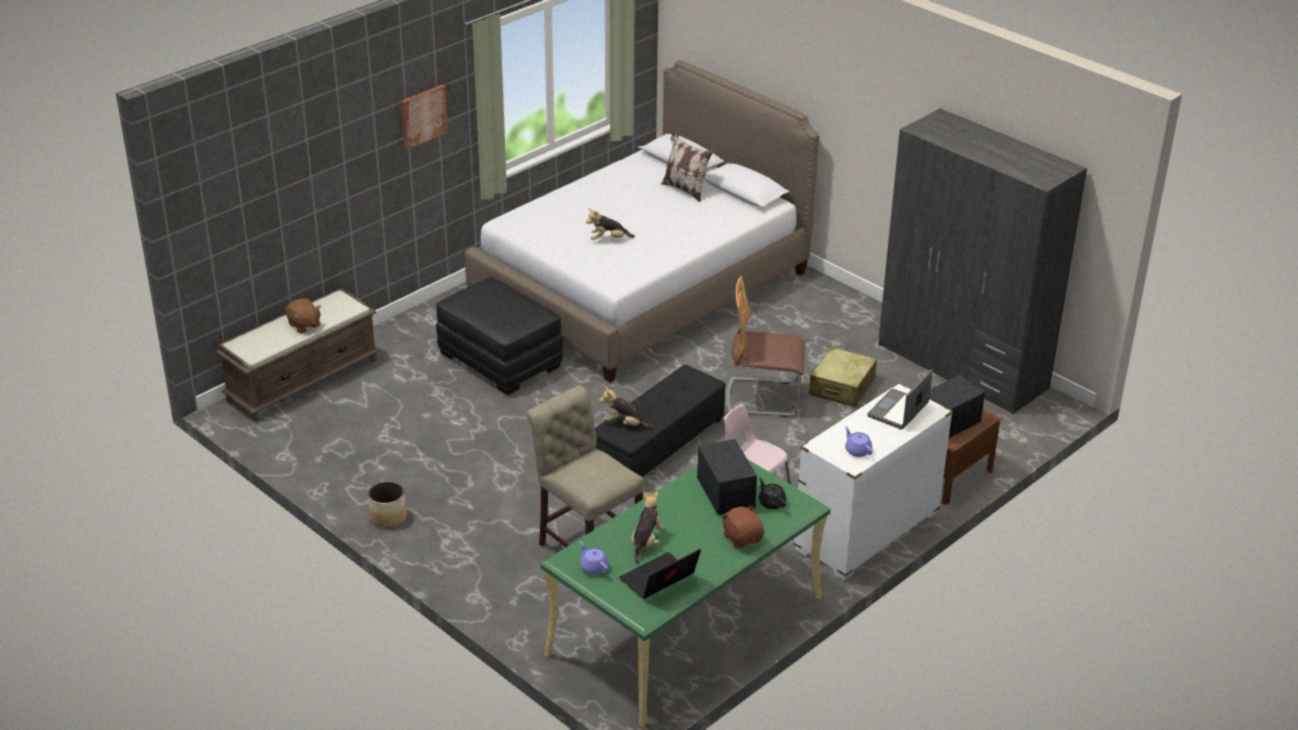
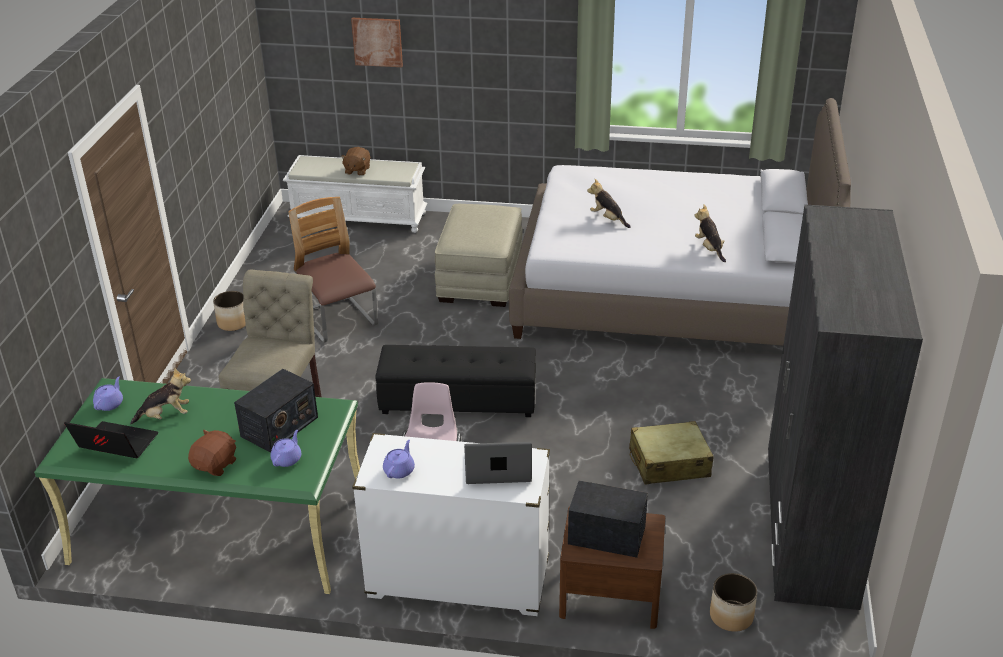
camera: 55 degrees right, 0 degrees up
(303, 379) = (359, 218): brown bench -> white bench
(423, 116) = (524, 41): picture -> picture (377, 41)
(500, 360) = (480, 278): black ottoman -> beige ottoman
(625, 424) = (407, 355): plush toy -> plush toy (709, 249)
(685, 189) = (740, 218): pillow -> none
(763, 398) = (593, 425): chair -> chair (338, 321)
(771, 502) = (287, 459): black teapot -> purple teapot
(1010, 437) = (731, 616): none -> planter

